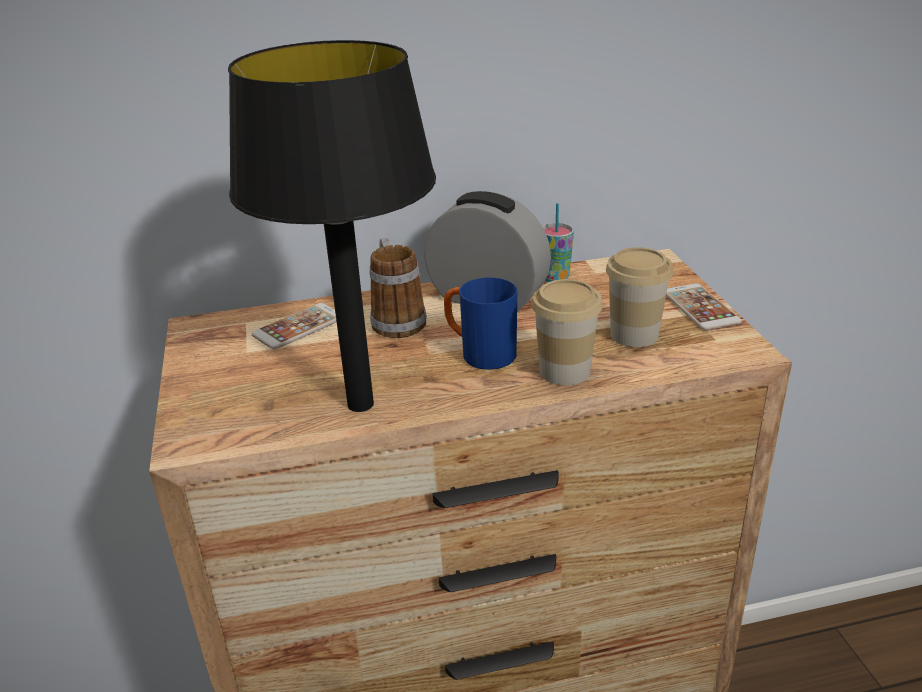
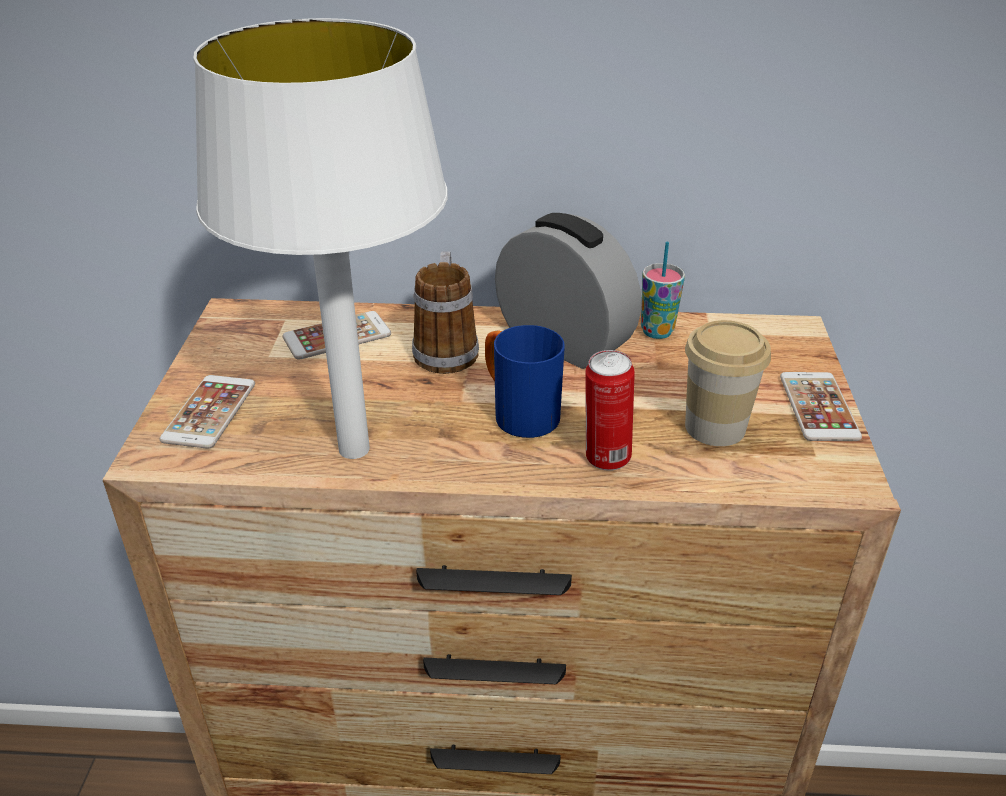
camera: 15 degrees right, 5 degrees up
(218, 402) = (209, 412): none -> phone
(361, 404) = (354, 450): black table lamp -> white table lamp
(564, 371) = (605, 458): cup -> can

